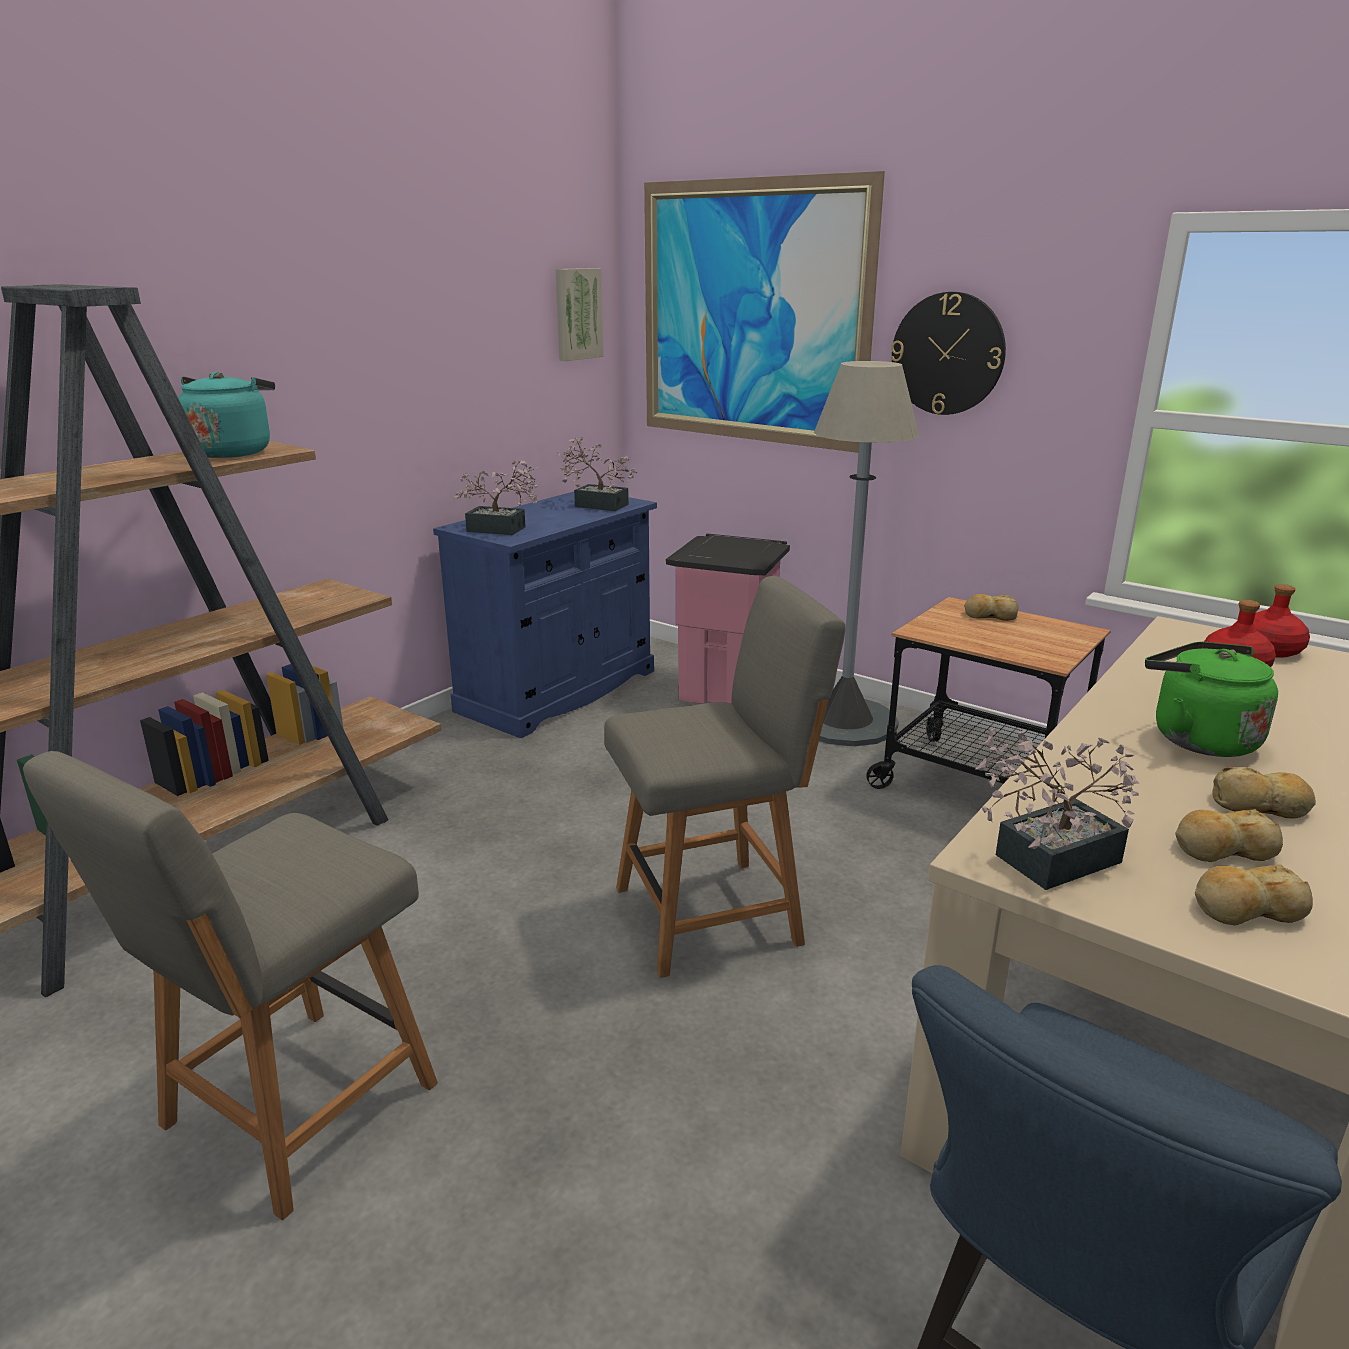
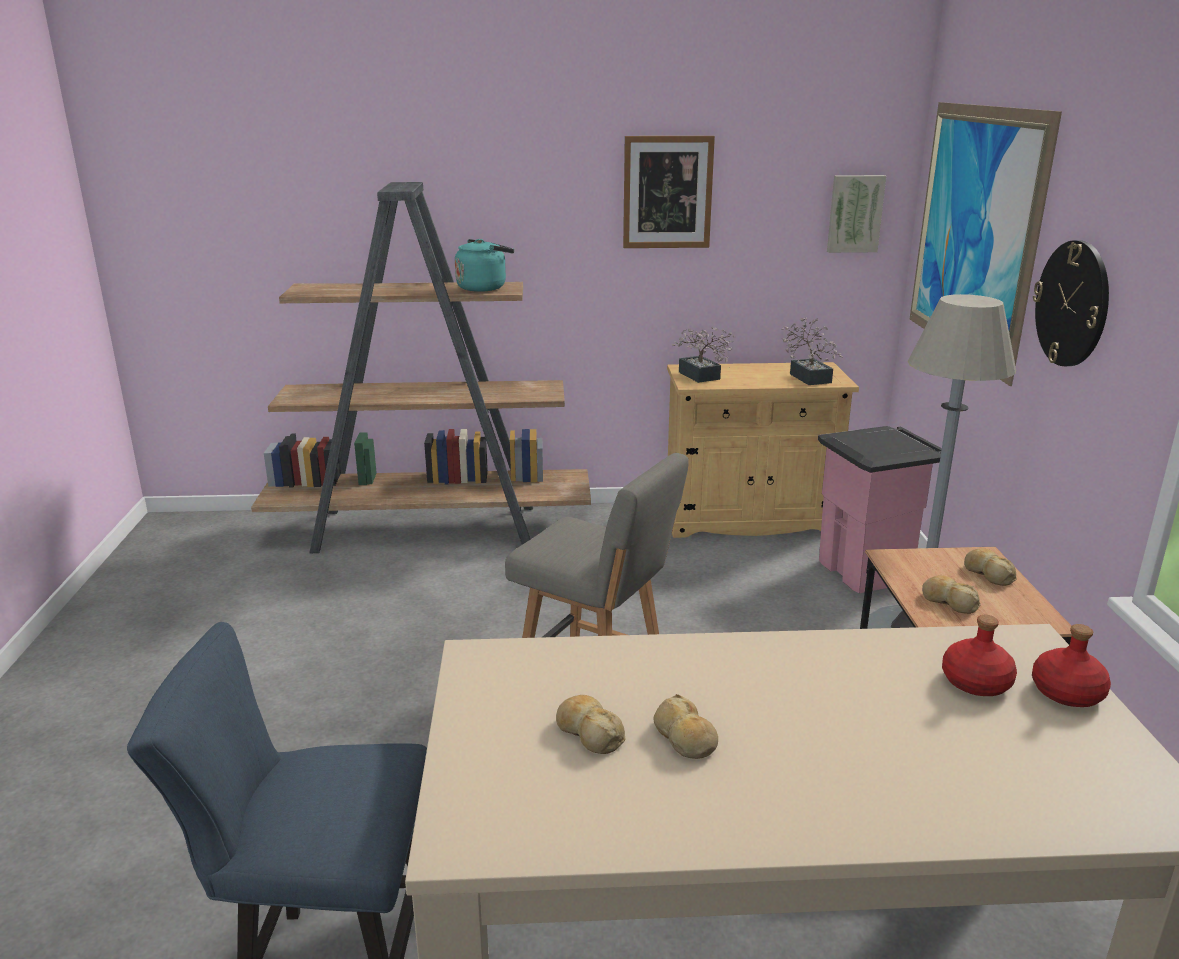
camera: 50 degrees right, 0 degrees up
(292, 1111) = (307, 647): grey chair -> none
(399, 295) = (667, 192): none -> picture
(558, 691) = (748, 519): blue cabinet -> beige cabinet
(1046, 861) = (490, 673): potted plant -> none
(1197, 738) = (775, 692): green kettle -> none
(1246, 909) = (512, 754): bread -> bread (949, 601)

